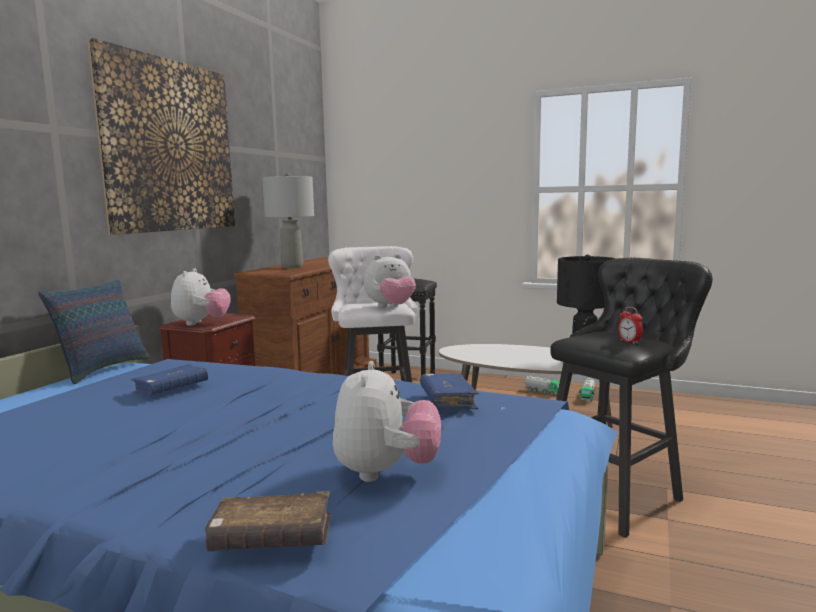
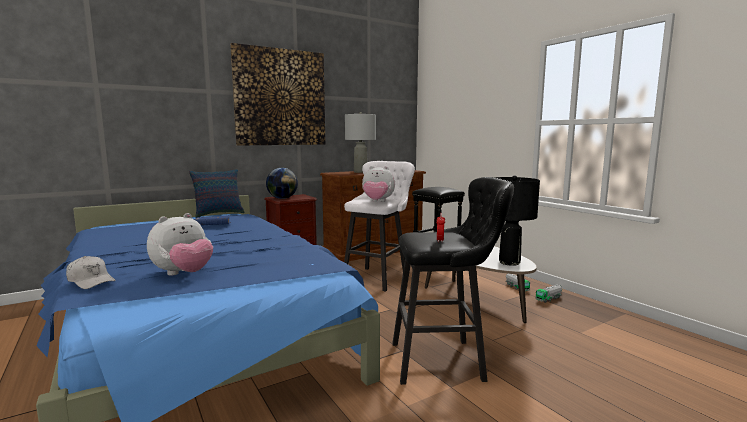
camera: 35 degrees right, 0 degrees up
(201, 323) = (282, 198): plush toy -> globe
(272, 538) = (91, 281): brown book -> white cap
(448, 400) = (293, 253): blue book -> none

